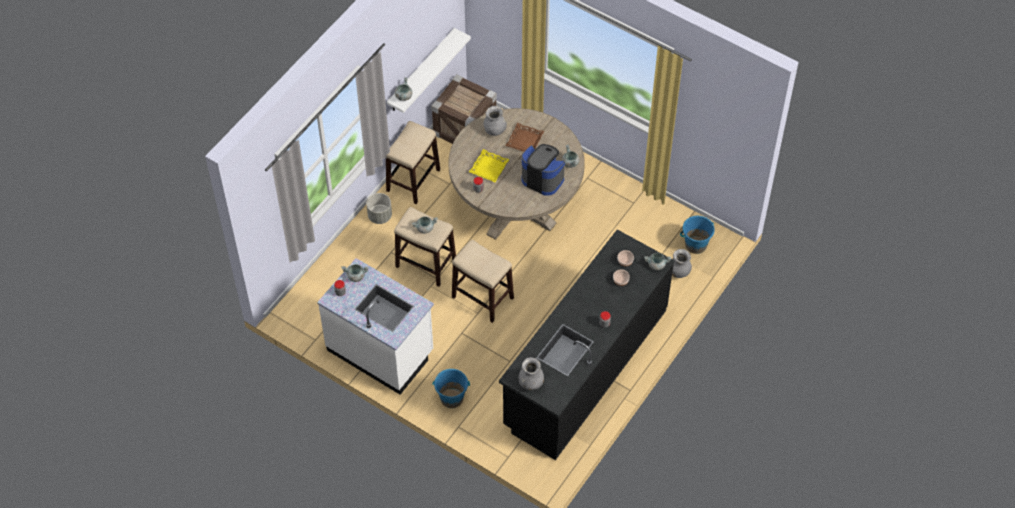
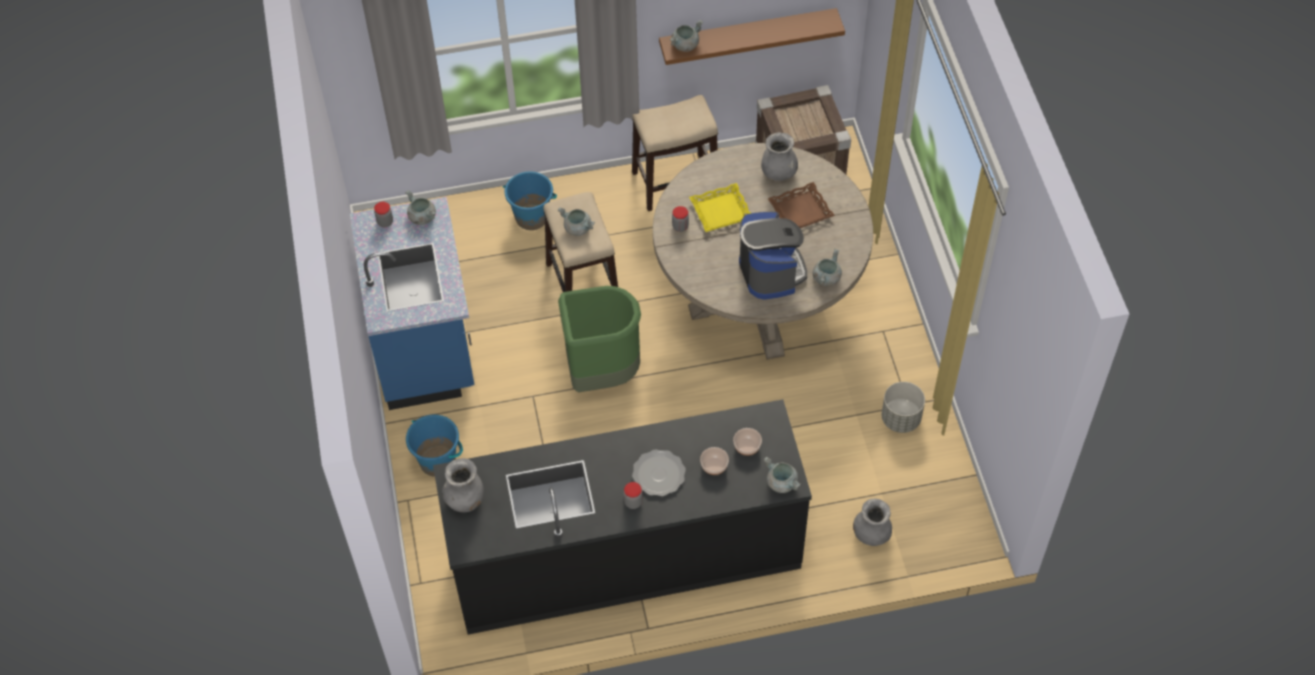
camera: 45 degrees right, 0 degrees up
(380, 216) = (594, 194): grey planter -> grey planter (901, 418)
(381, 350) = (425, 344): white counter -> blue counter
(421, 71) = (747, 35): white shelf -> brown shelf
(482, 297) = (601, 374): stool -> green trash can
(601, 303) = (658, 474): none -> plate
(695, 244) = (931, 518): blue bucket -> blue bucket (532, 217)

